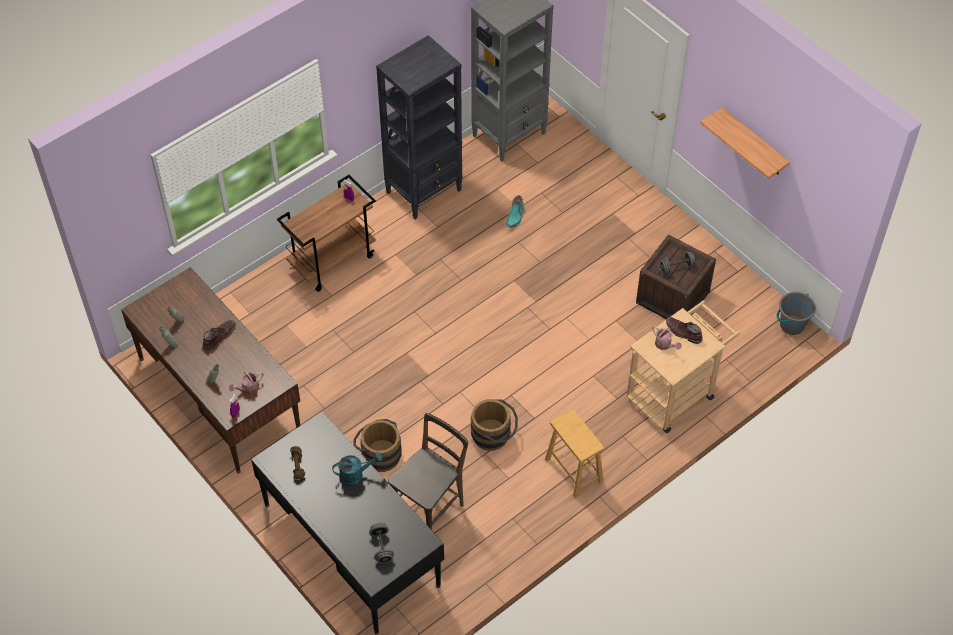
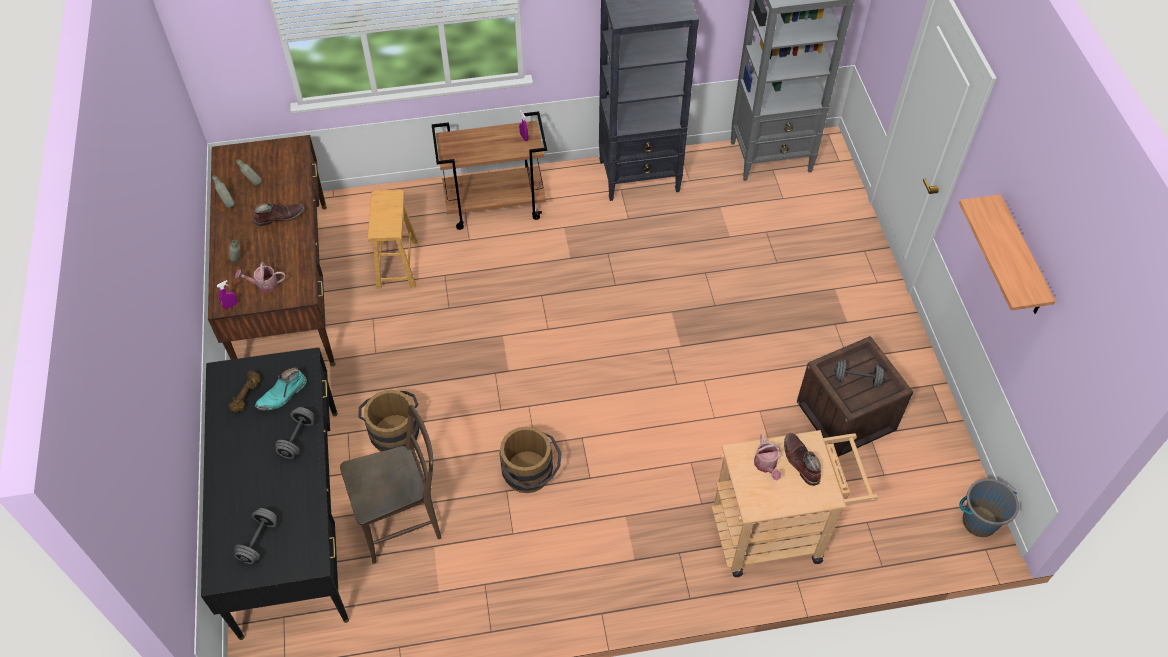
camera: 30 degrees right, 0 degrees up
(356, 475) = (297, 438): turquoise watering can -> grey dumbbell
(515, 216) = (720, 244): turquoise boot -> turquoise boot (282, 395)
(574, 470) = (594, 564): brown stool -> brown stool (397, 264)

